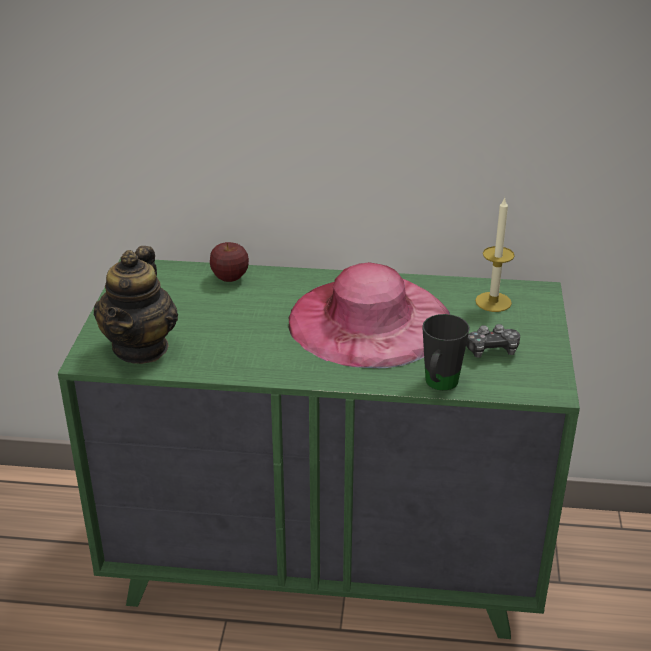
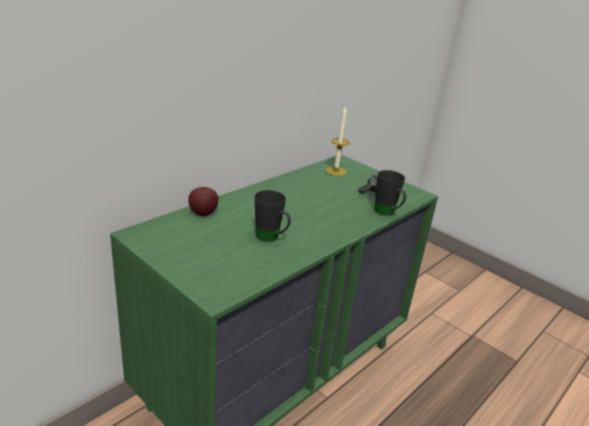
camera: 55 degrees left, 5 degrees down
(141, 347) = (232, 272): teapot -> none
(240, 338) = (271, 238): none -> black mug
(369, 320) = (308, 201): pink hat -> none

